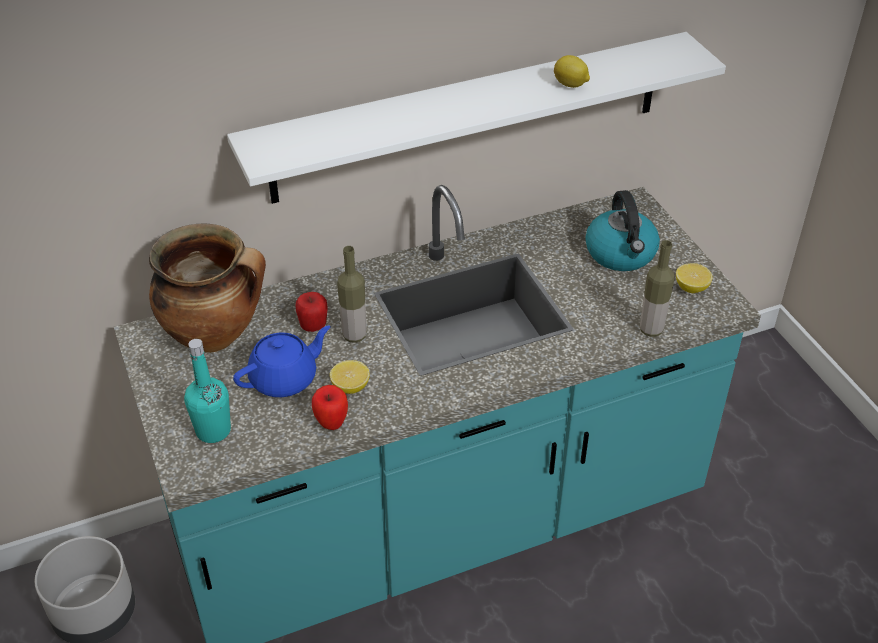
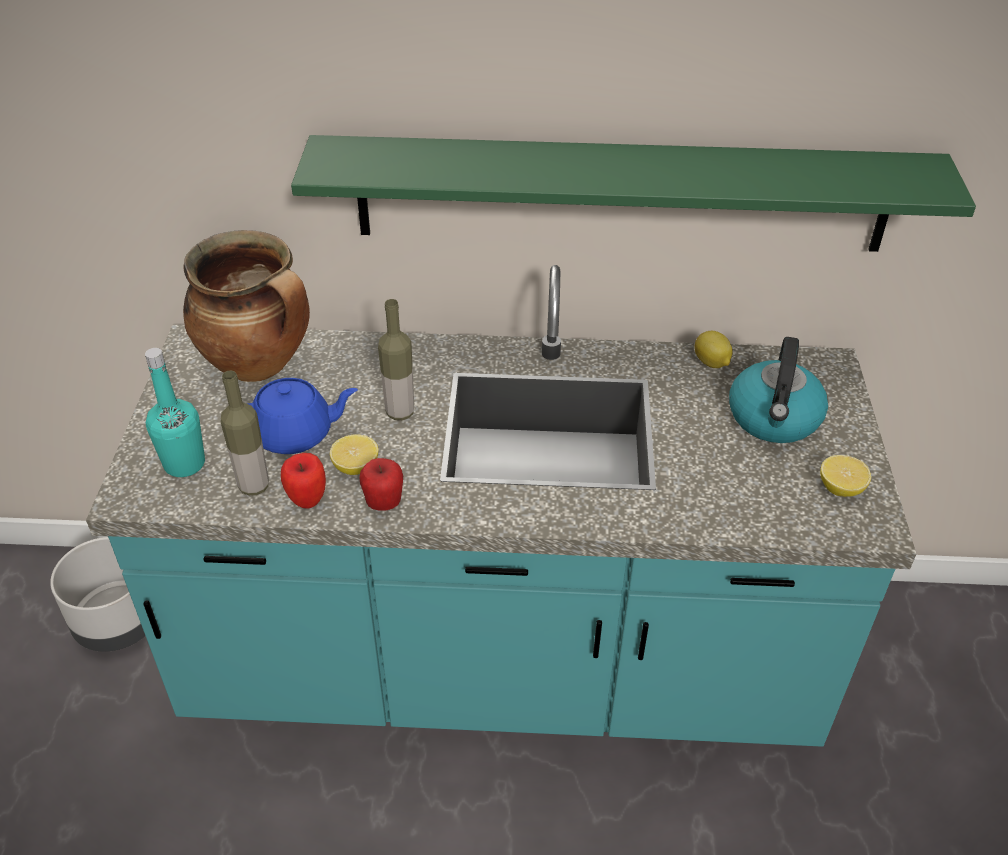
camera: 25 degrees right, 0 degrees up
(313, 326) = (364, 388): apple -> apple (384, 503)
(469, 117) = (621, 194): white shelf -> green shelf
(571, 85) = (745, 179): lemon -> lemon (711, 363)
(651, 330) = (753, 523): bottle -> bottle (254, 486)

